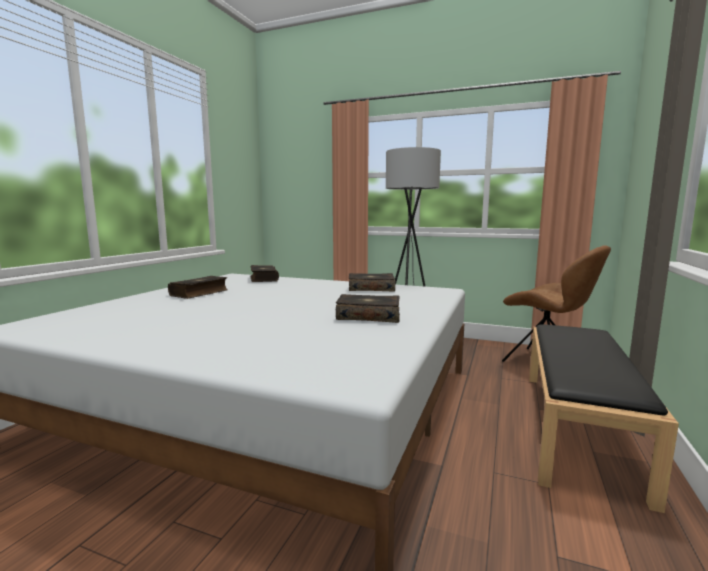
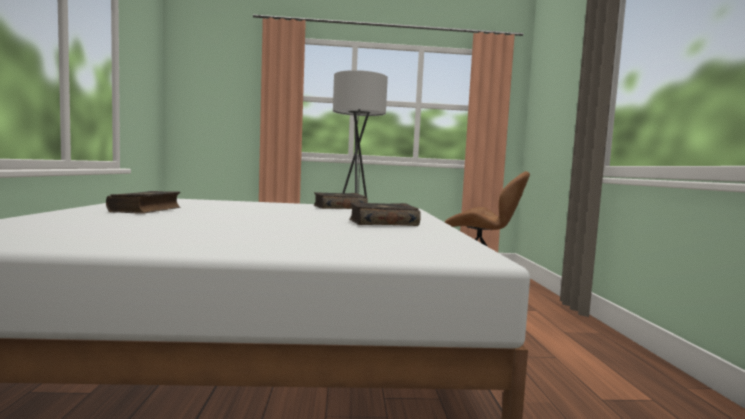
camera: 25 degrees left, 5 degrees down
(263, 279) = (201, 201): book -> none
(578, 427) = (541, 318): black bench -> none

